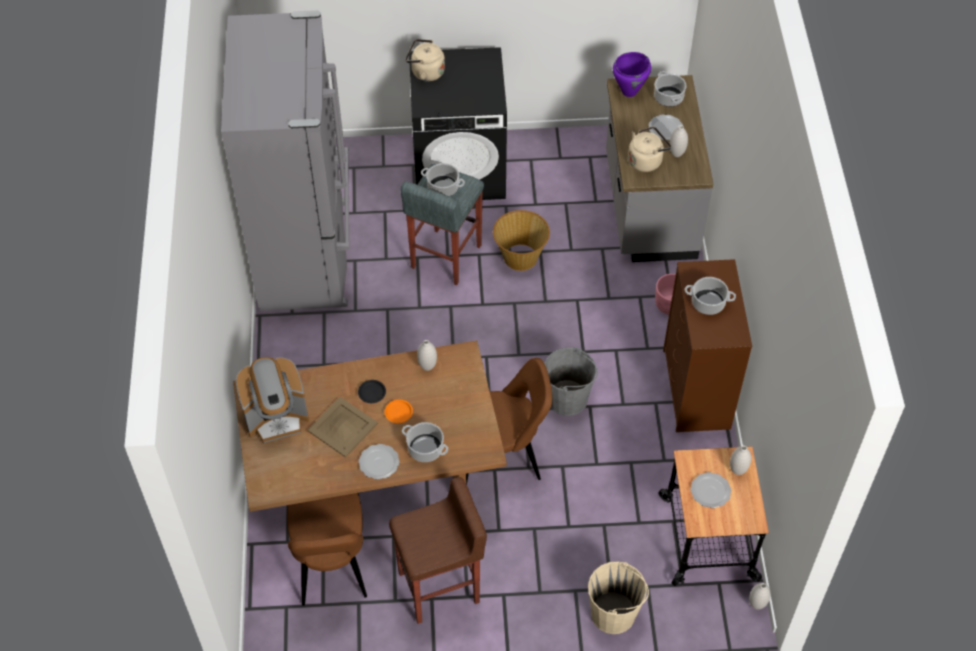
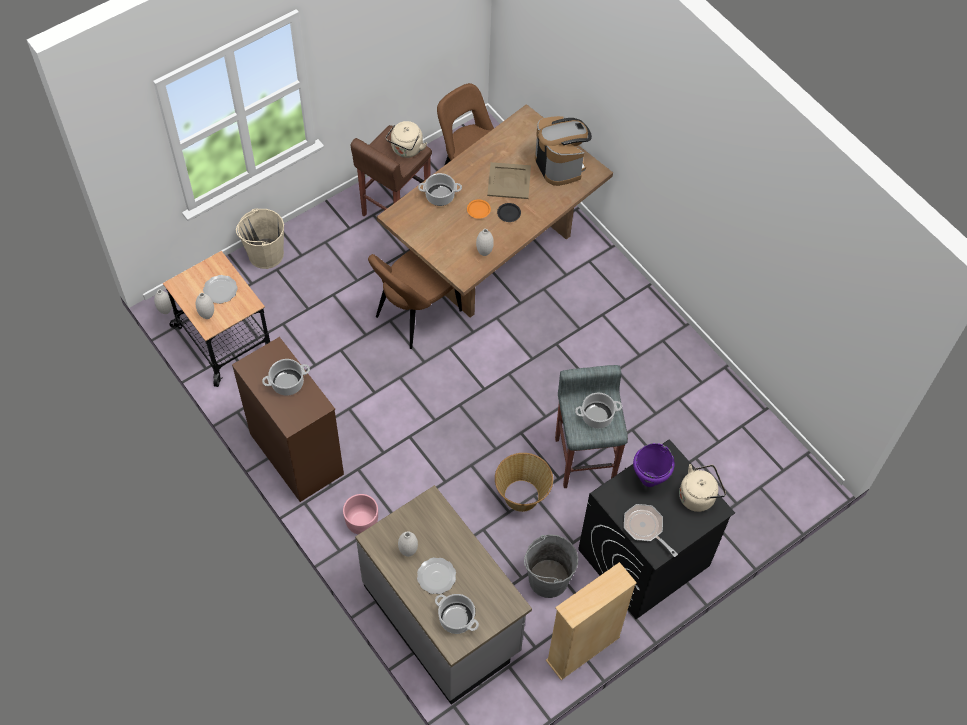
camera: 145 degrees right, 5 degrees up
(276, 417) = (560, 164): coffee machine -> coffee machine turned 120 degrees clockwise
(307, 254) = (697, 397): grey fridge -> none
(379, 462) = (464, 172): plate -> none
(484, 72) = (645, 528): none -> frying pan
(555, 139) = (583, 649): none -> beige bookcase
(567, 399) = (395, 389): grey bucket -> grey bucket (548, 579)
(629, 92) = (498, 603): purple cooking pot -> purple cooking pot (648, 479)
(646, 160) = (432, 527): beige kettle -> beige kettle (406, 150)

